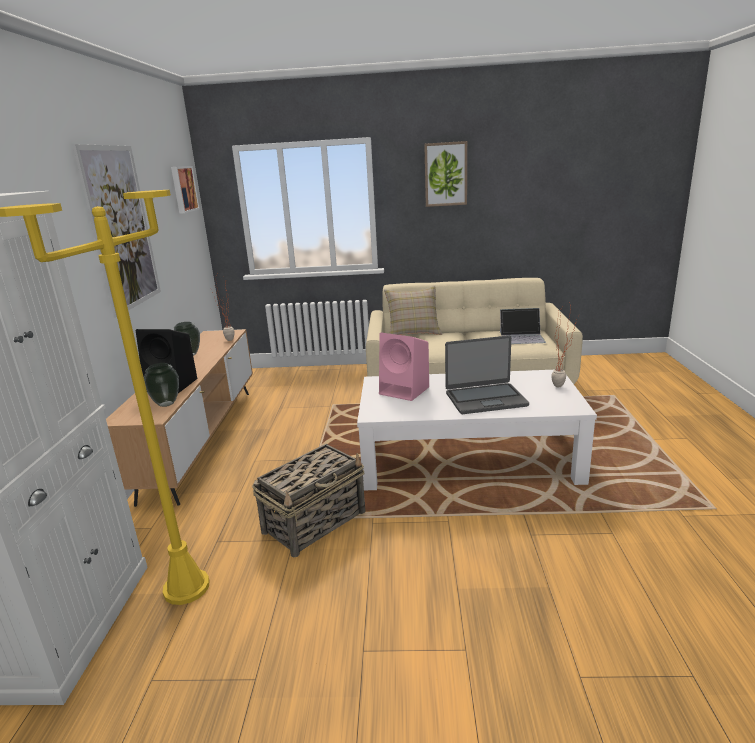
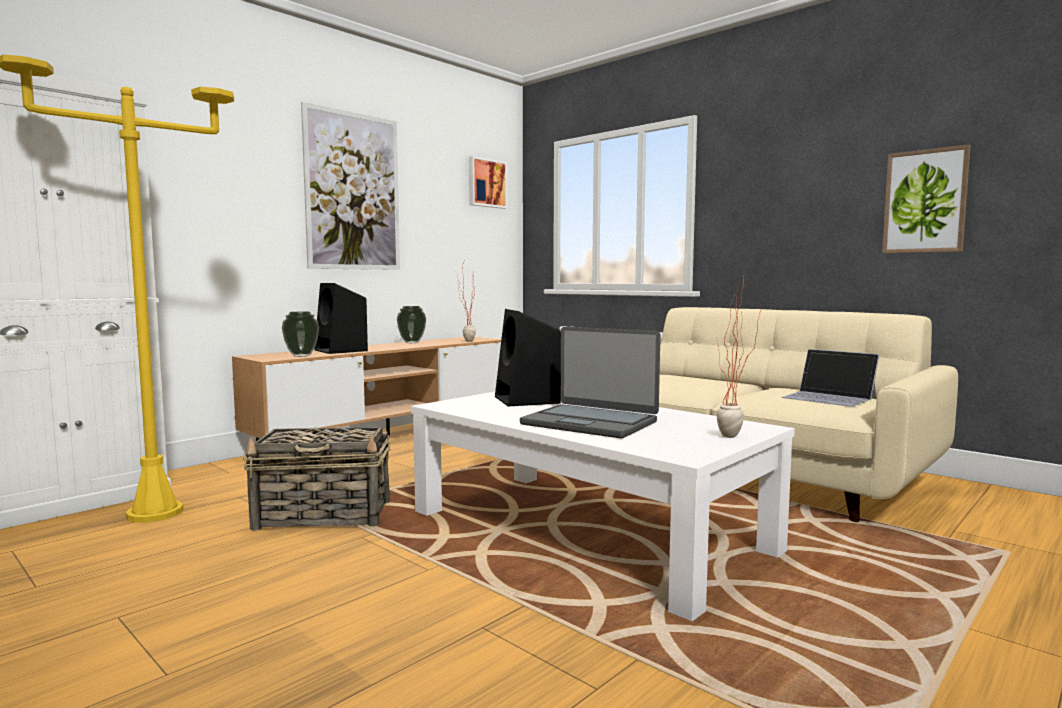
camera: 40 degrees right, 15 degrees down
(405, 390) = (528, 400): pink speaker -> black speaker
(413, 332) = (690, 374): beige pillow -> none
(445, 174) = (792, 156): picture -> picture (925, 201)

